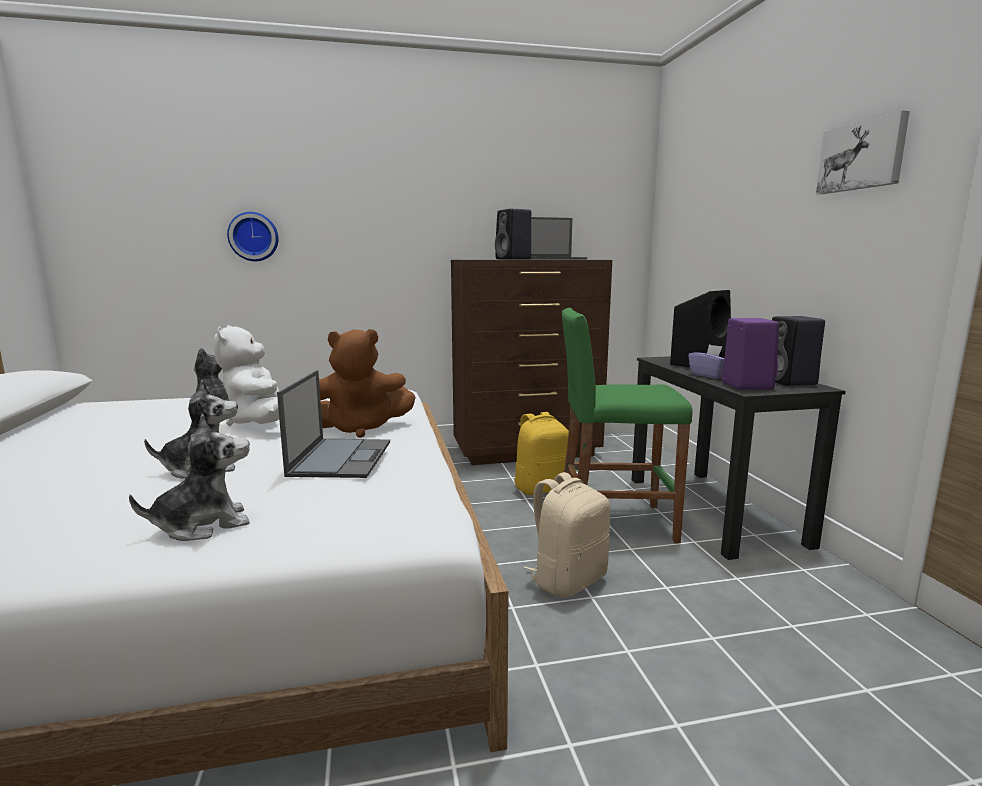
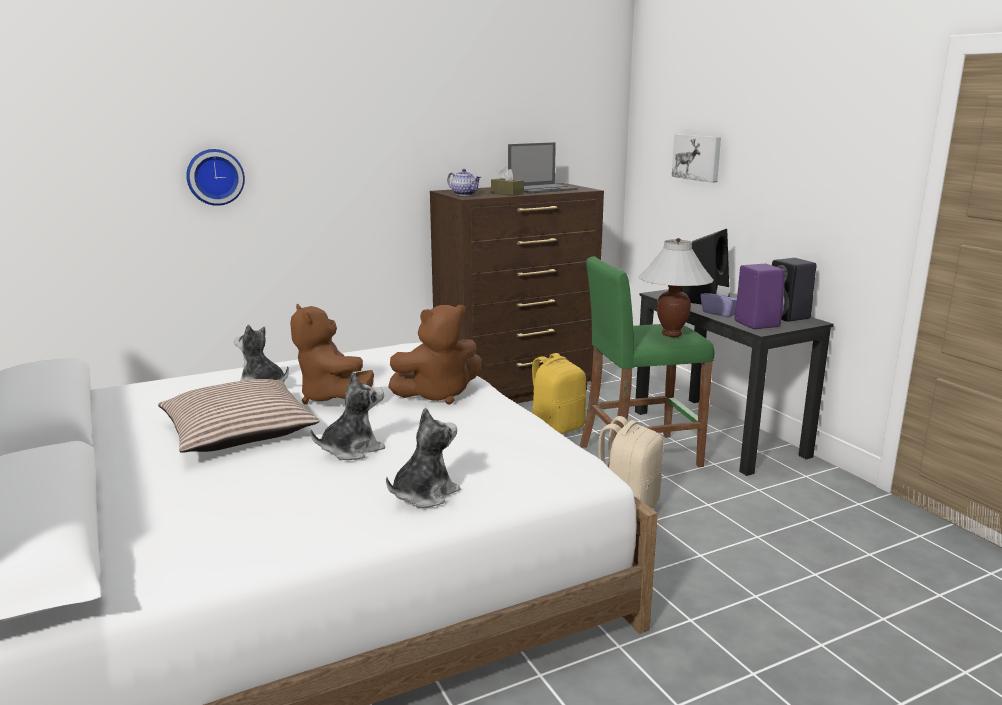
camera: 15 degrees left, 5 degrees up
(134, 443) = (238, 431): none -> pillow
(260, 423) = (332, 398): white plush toy -> brown plush toy
(341, 458) = (469, 426): laptop -> none
(474, 259) = (464, 194): none -> teapot
(514, 259) = (507, 193): black speaker -> brown tissue box
(646, 392) = (672, 334): none -> white table lamp
(862, 156) = (845, 126): picture -> picture (697, 157)

